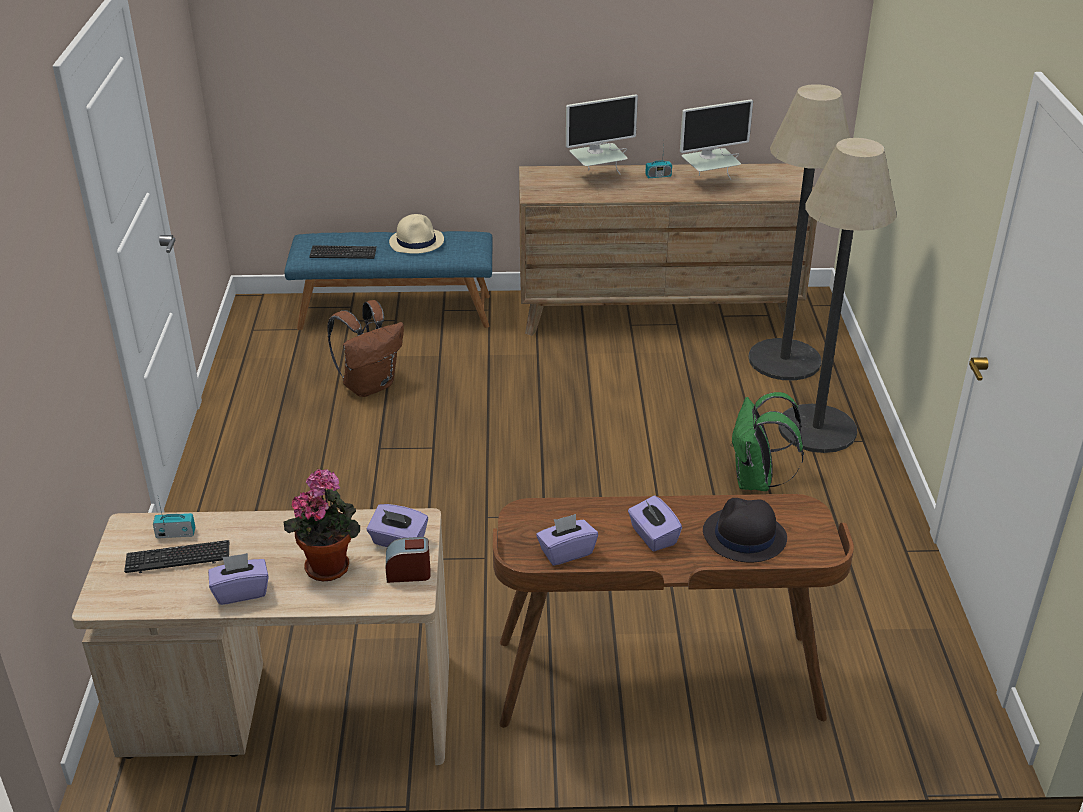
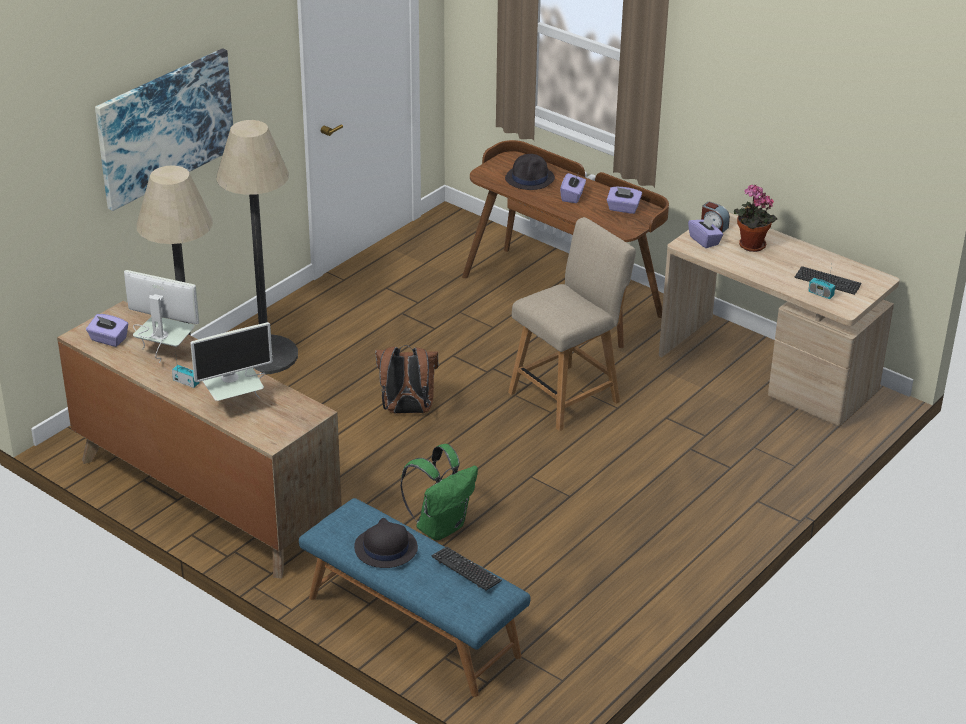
camera: 140 degrees left, 0 degrees up
(241, 591) = (805, 254): purple tissue box -> purple tissue box (108, 339)
(370, 385) = (520, 555): brown backpack -> brown backpack (406, 410)
(417, 241) = (385, 548): beige hat -> black hat
(491, 545) = (568, 395): none -> beige chair
(598, 178) = (235, 405): monitor -> monitor turned 135 degrees clockwise
(756, 481) = (358, 348): green backpack -> green backpack (440, 526)
(924, 119) = (165, 127): none -> picture

